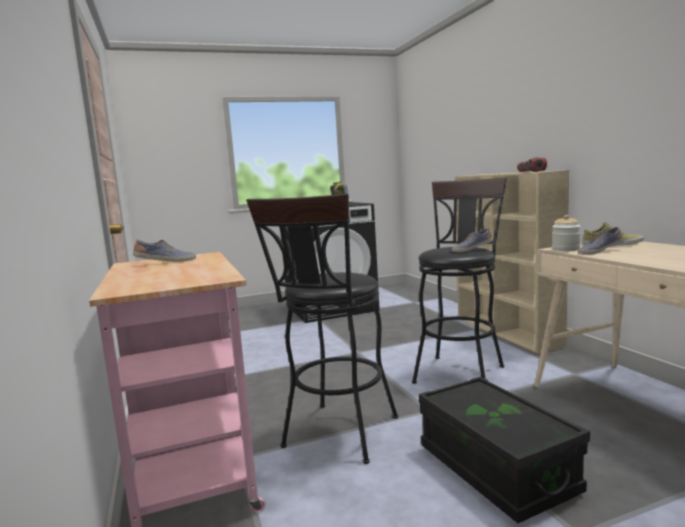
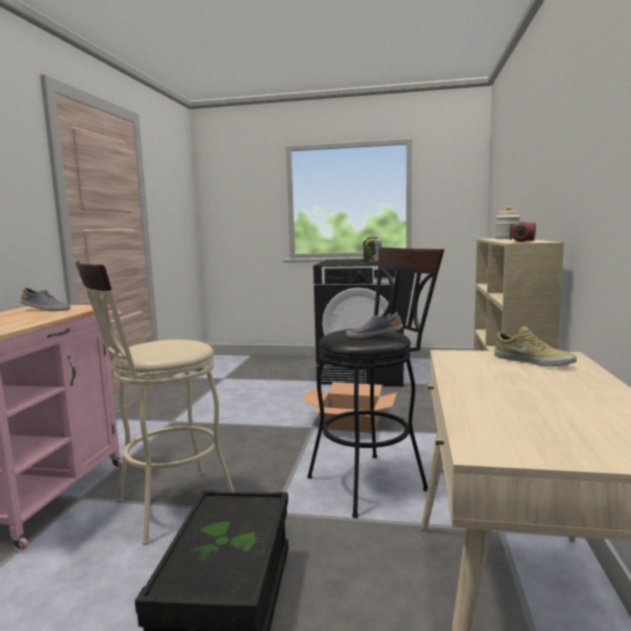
camera: 30 degrees right, 0 degrees up
(337, 436) = (166, 508): black stool -> beige stool
(381, 342) = (350, 422): none -> cardboard box
(565, 249) = (454, 357): jar -> jar (507, 239)
(599, 251) = (477, 368): shoe -> none

